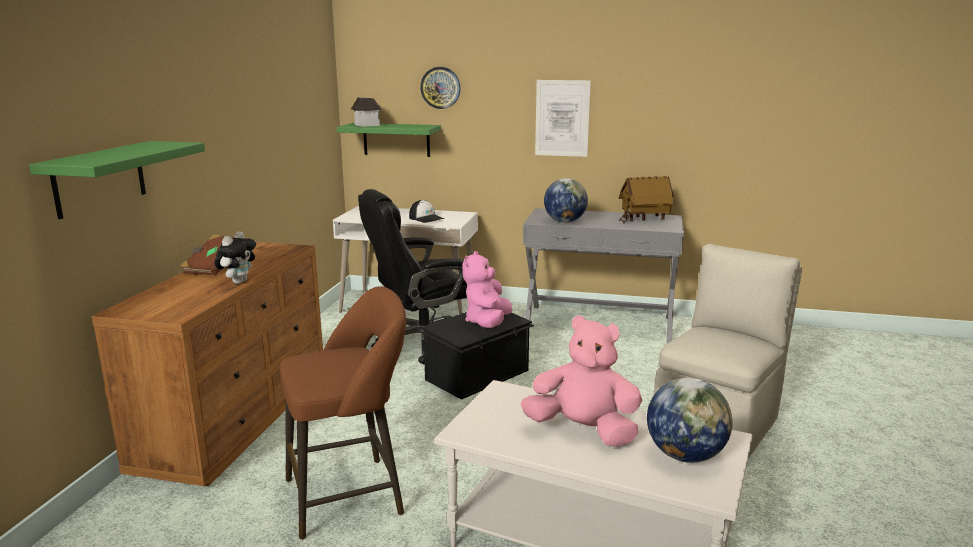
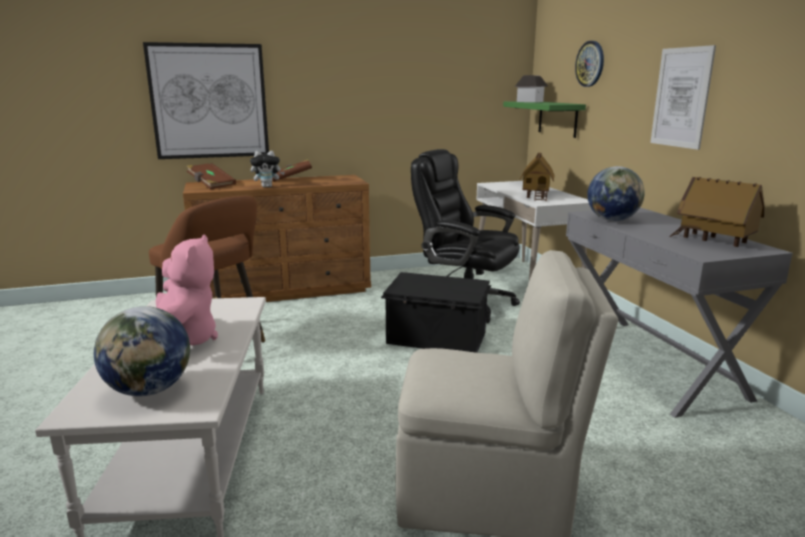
camera: 60 degrees right, 0 degrees up
(100, 178) = (209, 101): green shelf -> picture
(157, 305) = (211, 185): none -> brown book
(426, 218) = (536, 196): cap -> toy house
(487, 323) = (444, 289): pink plush toy -> none

